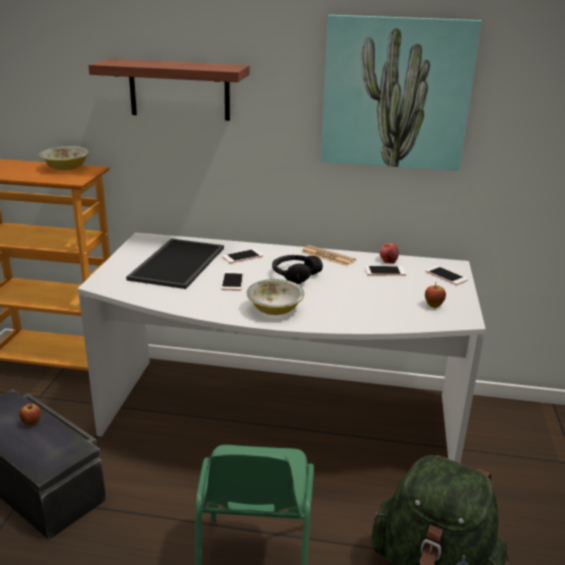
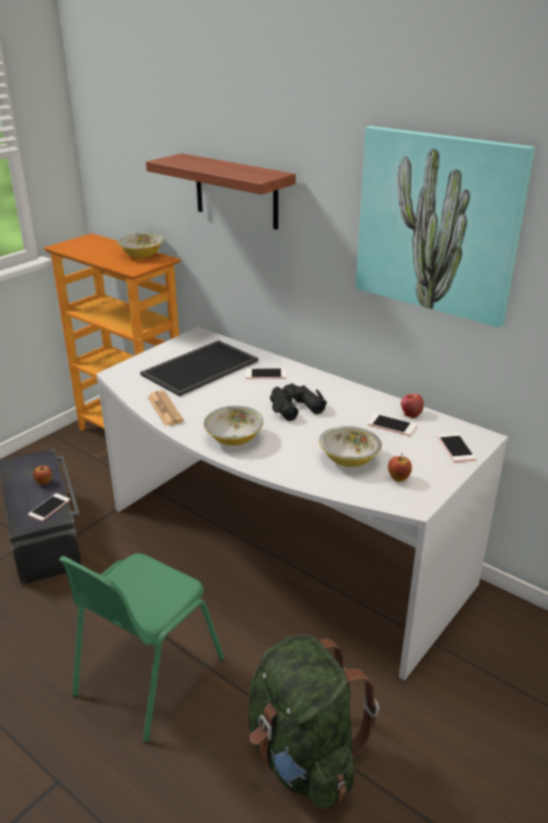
camera: 30 degrees right, 5 degrees up
(232, 281) = (228, 398): phone -> phone (49, 507)
(295, 275) = (294, 406): black headphones -> black binoculars
(327, 256) = (350, 393): newspaper -> newspaper (165, 409)
(383, 302) = (349, 459): none -> bowl

